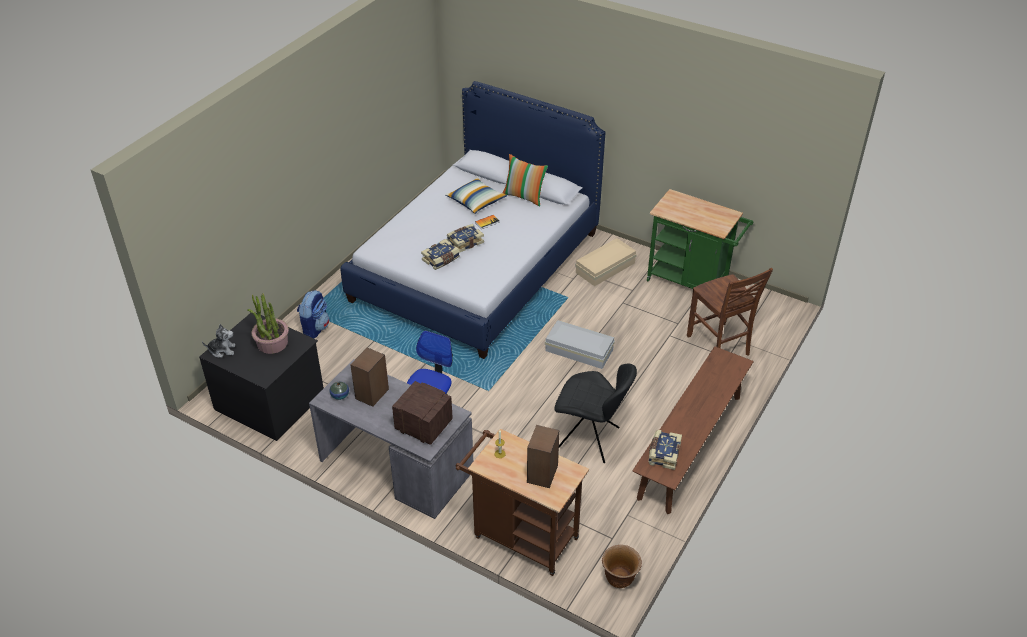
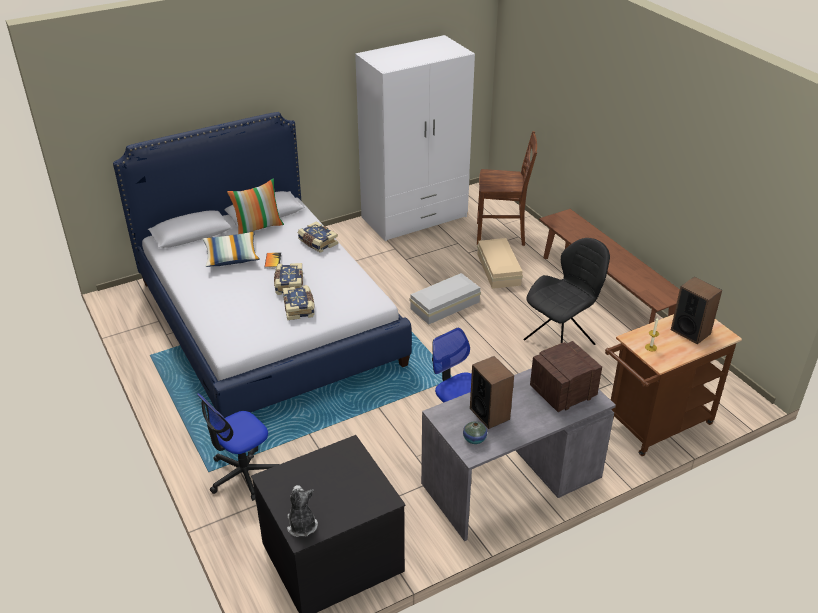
camera: 60 degrees left, 5 degrees down
(222, 350) = (302, 525): plush toy -> plush toy turned 45 degrees counterclockwise
(272, 343) = (328, 474): potted plant -> none
(315, 328) = (243, 474): backpack -> office chair
(606, 268) = (352, 250): beige storage box -> beige storage box (499, 269)
(619, 579) = (730, 386): brown planter -> none
(663, 454) = (648, 288): book -> book (317, 243)
(692, 282) = (415, 217): green cart -> white wardrobe

